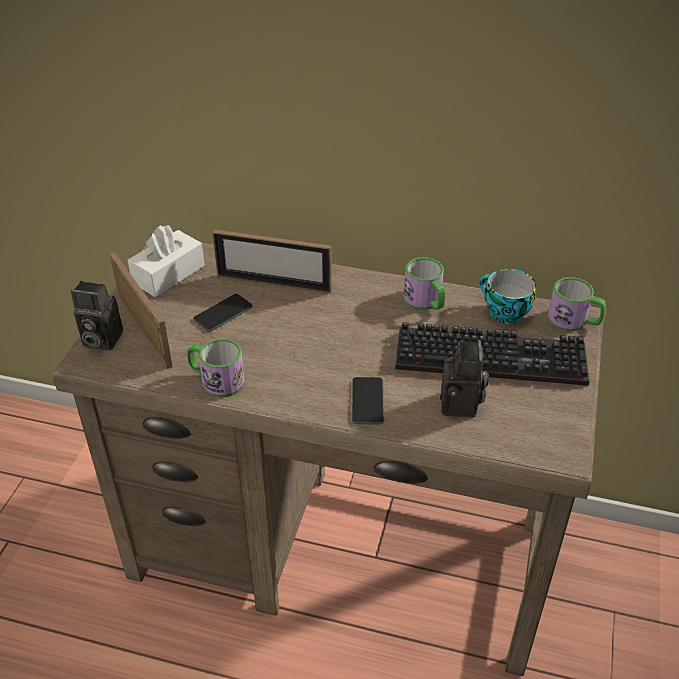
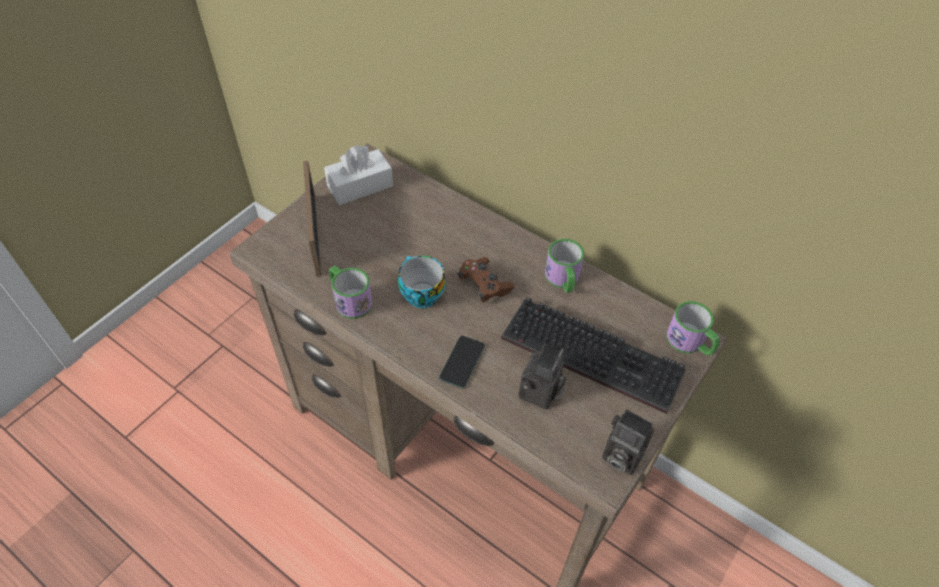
camera: 20 degrees right, 10 degrees up
(100, 339) = (278, 232): camera -> camera (619, 455)
(223, 313) = (385, 237): phone -> none
(274, 283) = (441, 220): picture frame -> none
(351, 327) = (484, 285): none -> brown game controller
(503, 313) = (628, 313): cup -> cup (420, 294)

